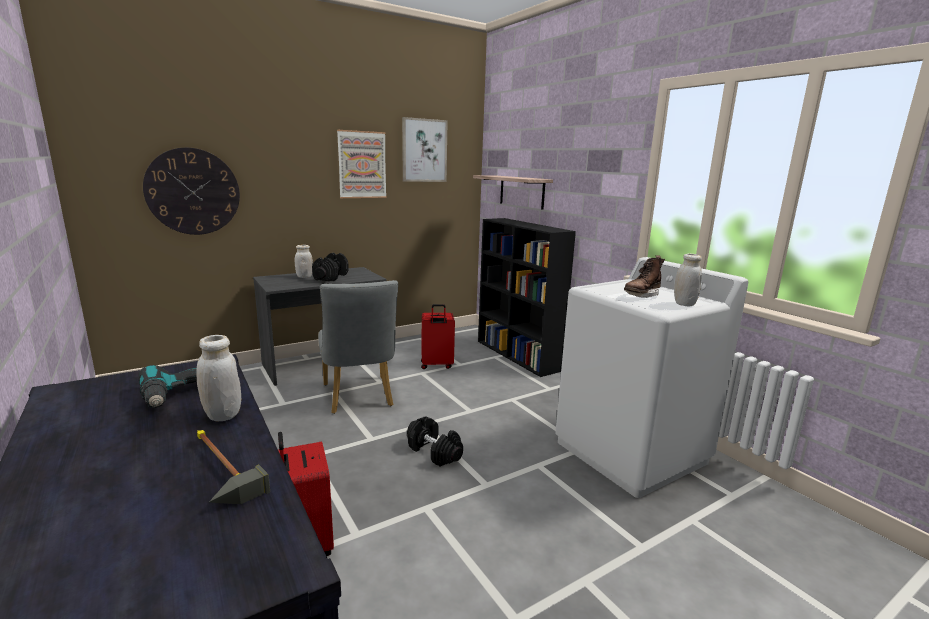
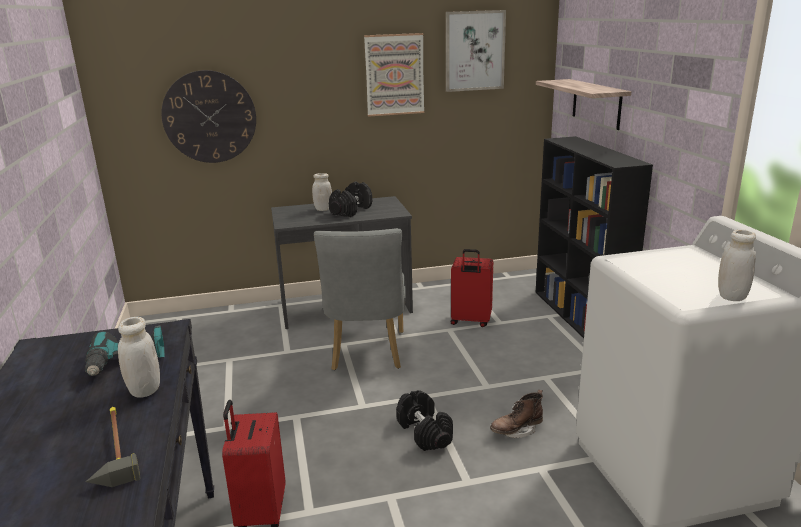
camera: 20 degrees right, 5 degrees up
(641, 295) = (681, 276): brown boot -> brown boot (516, 430)

